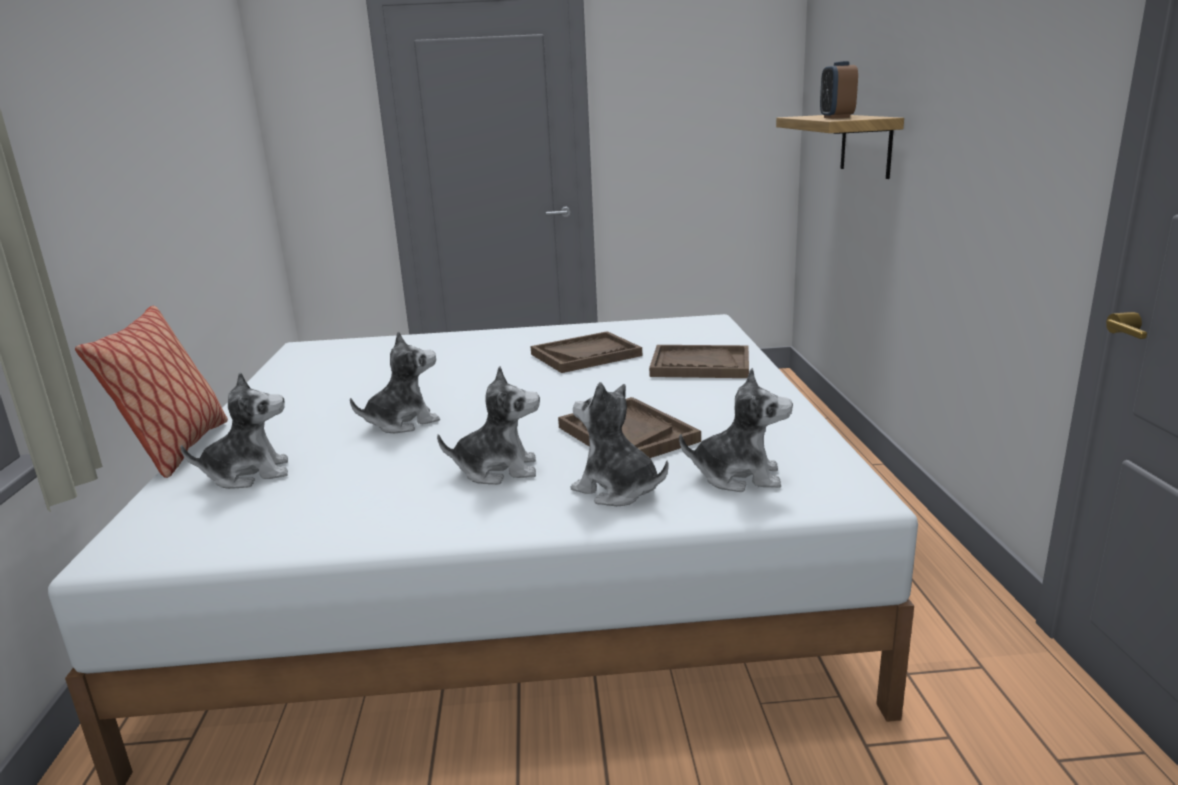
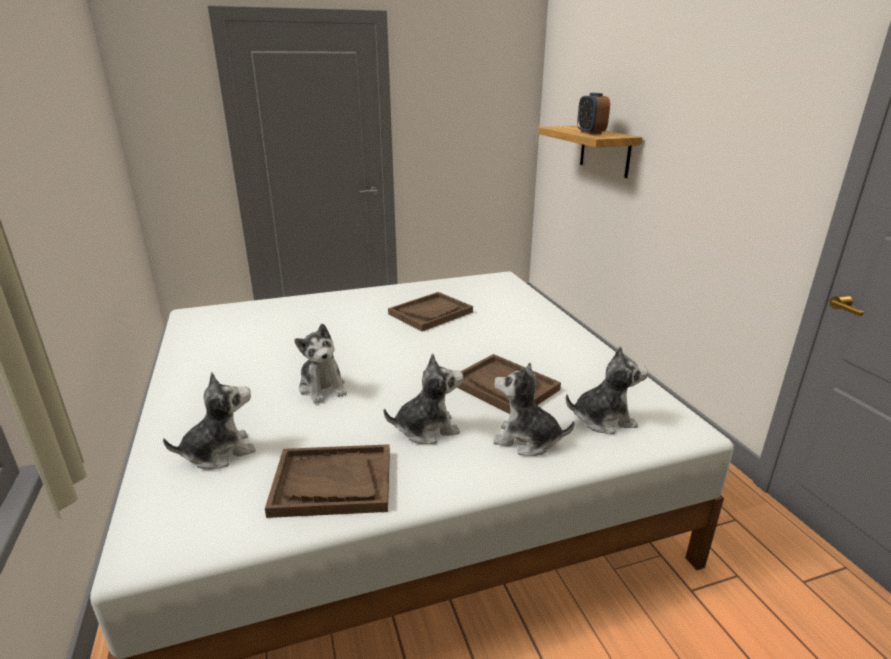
camera: 15 degrees left, 5 degrees up
(178, 450) = (137, 432): pillow -> none
(402, 422) = (323, 387): plush toy -> plush toy turned 105 degrees clockwise
(700, 365) = (519, 319): brown tray -> brown tray (332, 483)

